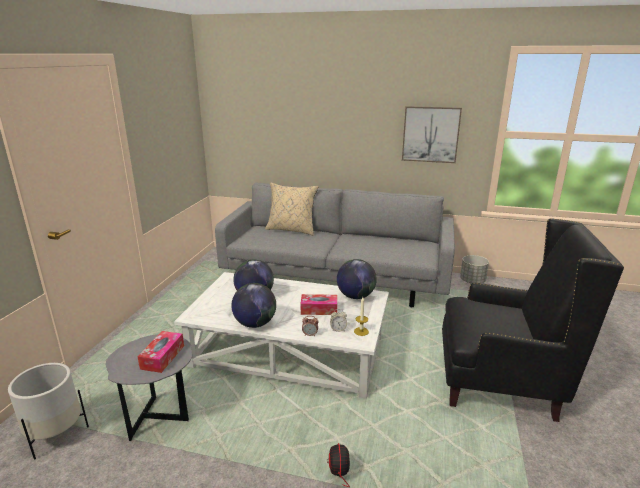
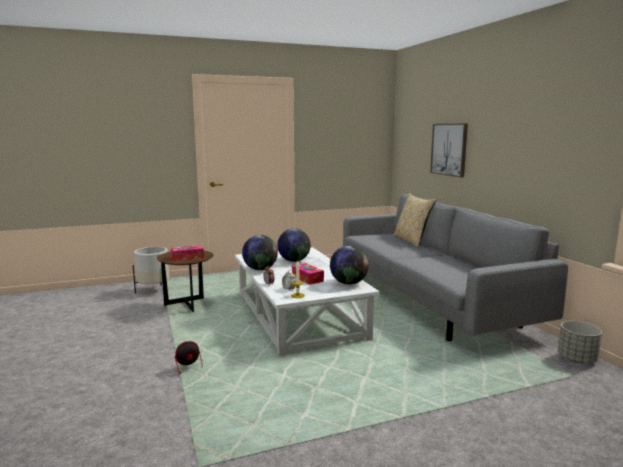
camera: 55 degrees right, 10 degrees down
(161, 419) = (188, 306): grey side table -> brown side table
(430, 134) = (553, 151): picture -> picture (449, 149)
(499, 387) = (382, 415): black armchair -> none

